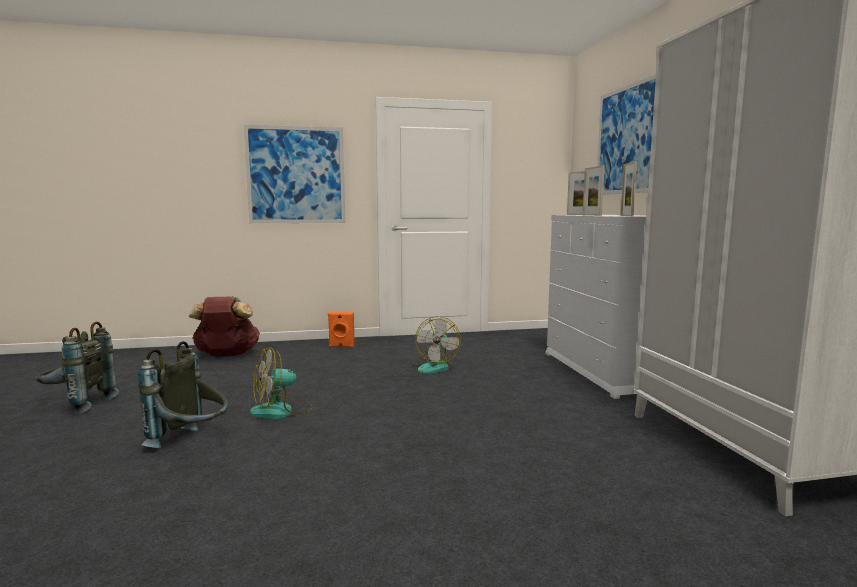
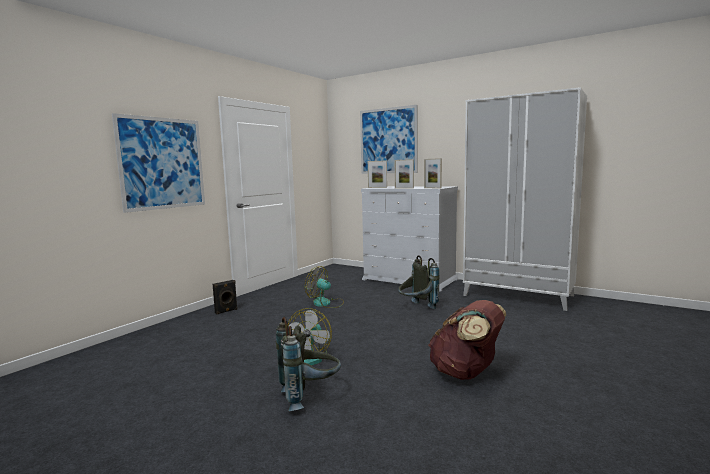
camera: 45 degrees left, 0 degrees up
(77, 404) = (114, 430): grey backpack -> grey backpack (417, 308)
(226, 355) = (143, 347): brown backpack -> brown backpack (466, 373)
(341, 346) = (226, 311): orange speaker -> black speaker
(435, 367) = (326, 303): fan -> fan turned 150 degrees clockwise

